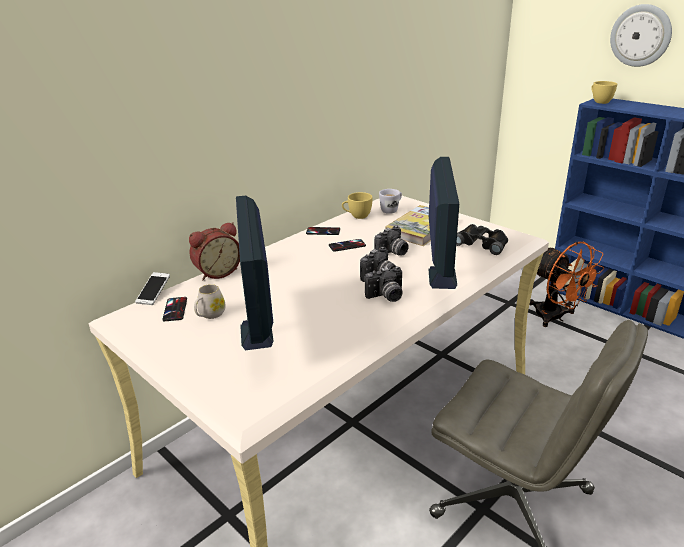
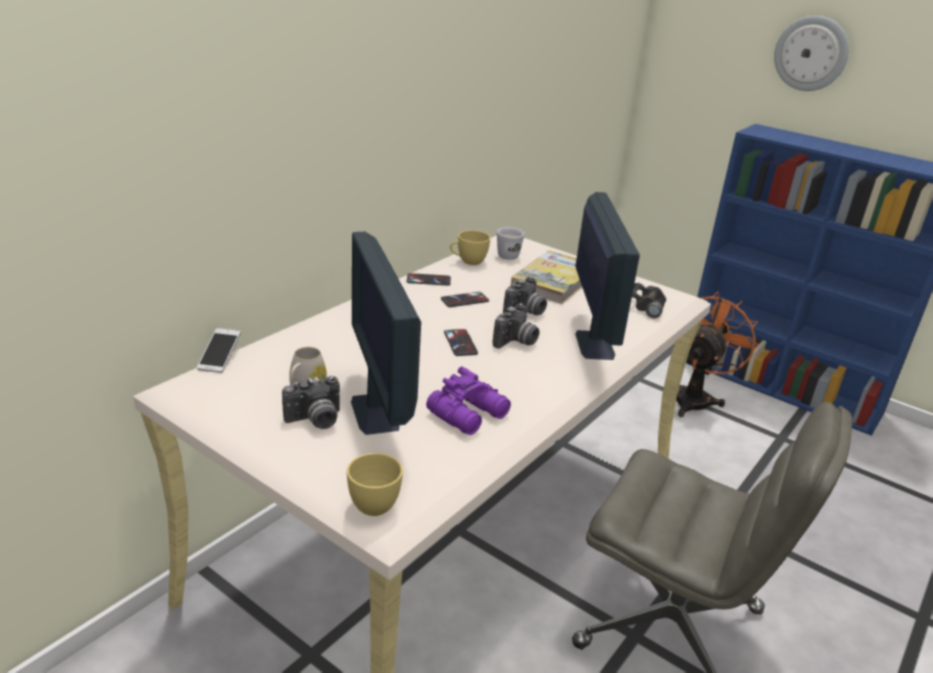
camera: 10 degrees left, 0 degrees up
(175, 309) = (255, 379): phone -> phone (460, 343)
(217, 272) = (300, 330): alarm clock -> none
(329, 334) = (470, 414): none -> purple binoculars
(386, 297) = (531, 368): camera -> camera (315, 421)
(555, 317) = (695, 398): orange fan -> orange fan turned 105 degrees counterclockwise
(599, 101) = (759, 130): yellow cup -> yellow cup (371, 501)

